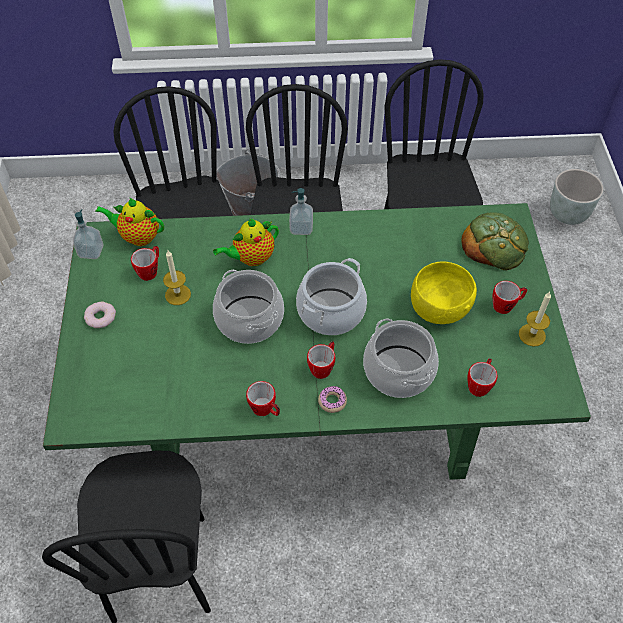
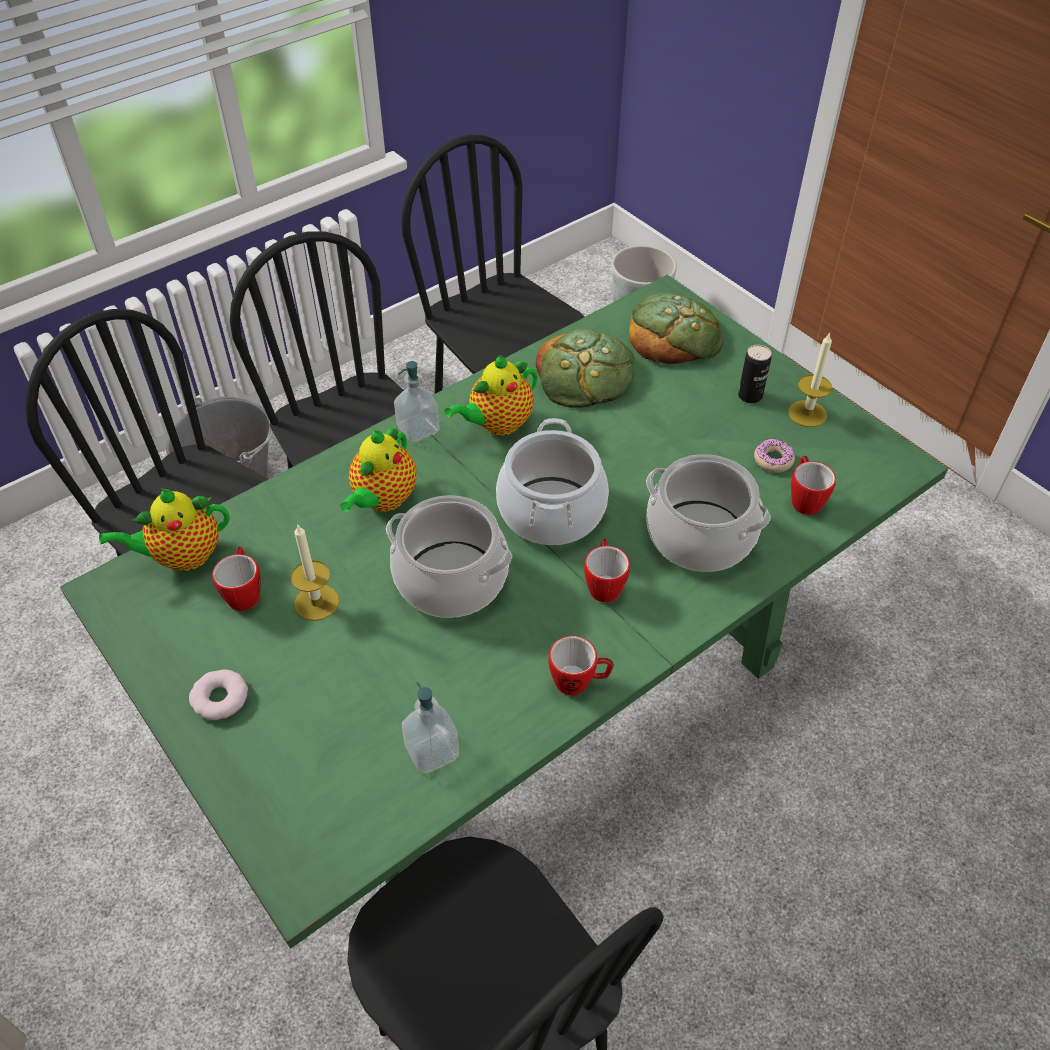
camera: 35 degrees left, 5 degrees down
(91, 251) = (121, 615): soap dispenser -> soap dispenser (432, 751)
(332, 401) = (654, 619): donut -> donut (773, 460)
(345, 247) = (497, 425): none -> teapot
(419, 242) = (585, 375): none -> bread
(439, 308) = (679, 438): yellow bowl -> none
(506, 305) = (750, 396): mug -> can

